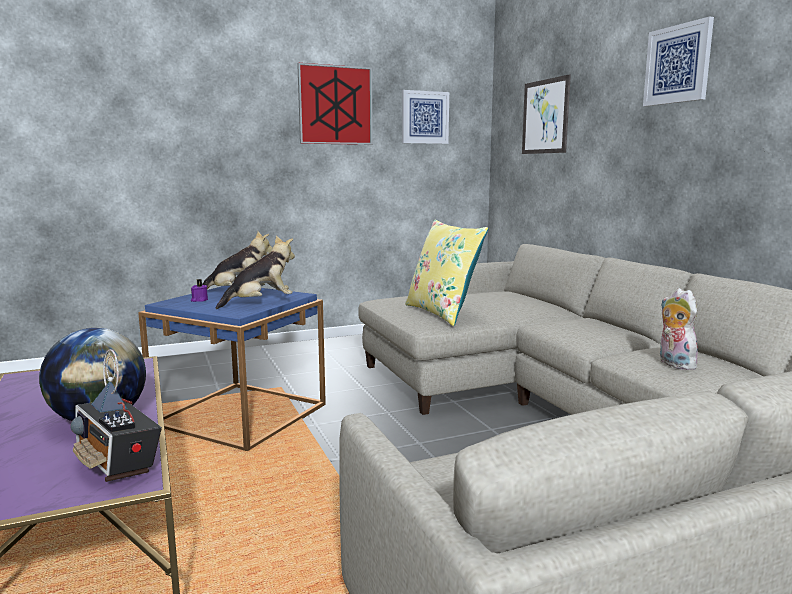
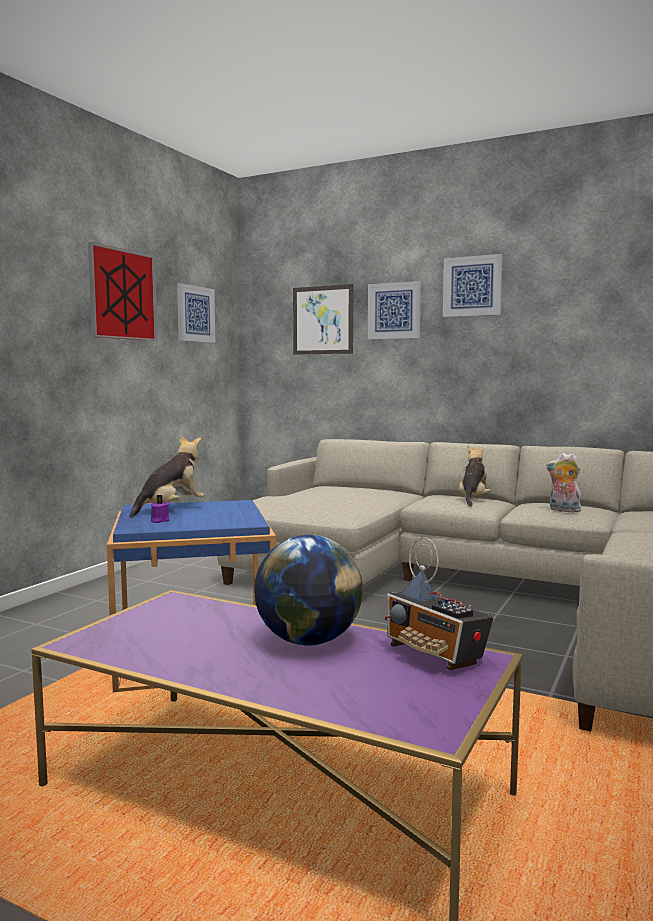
camera: 40 degrees left, 5 degrees down
(118, 464) = (435, 656): radio -> radio turned 45 degrees clockwise
(261, 303) = (235, 513): plush toy -> plush toy (473, 500)
(442, 313) = (330, 507): yellow pillow -> none
(602, 102) = (394, 311): none -> picture

